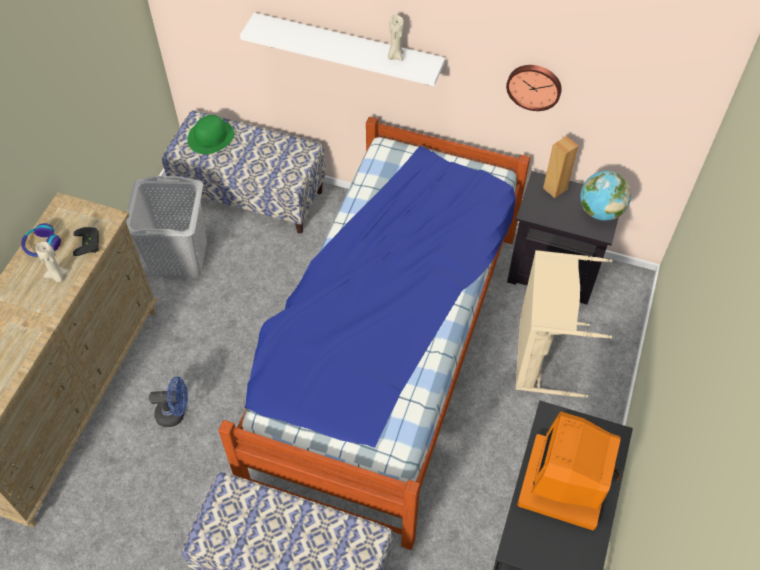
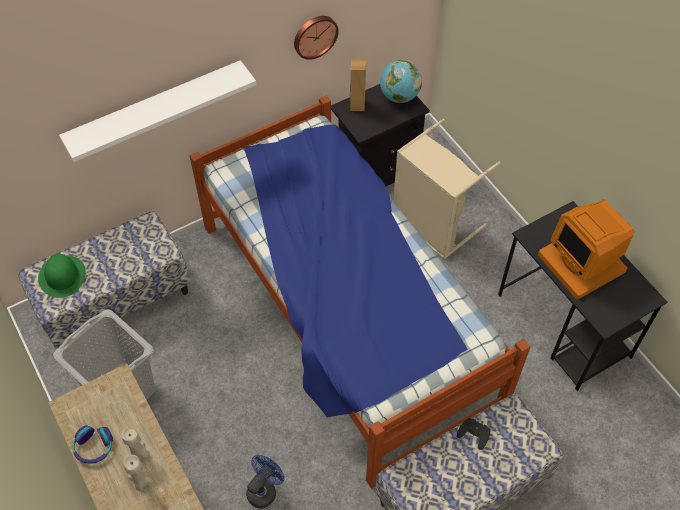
camera: 50 degrees left, 0 degrees up
(89, 243) = (129, 410): black game controller -> black game controller (475, 432)
(395, 56) = (207, 84): beige candle -> beige candle (140, 481)

